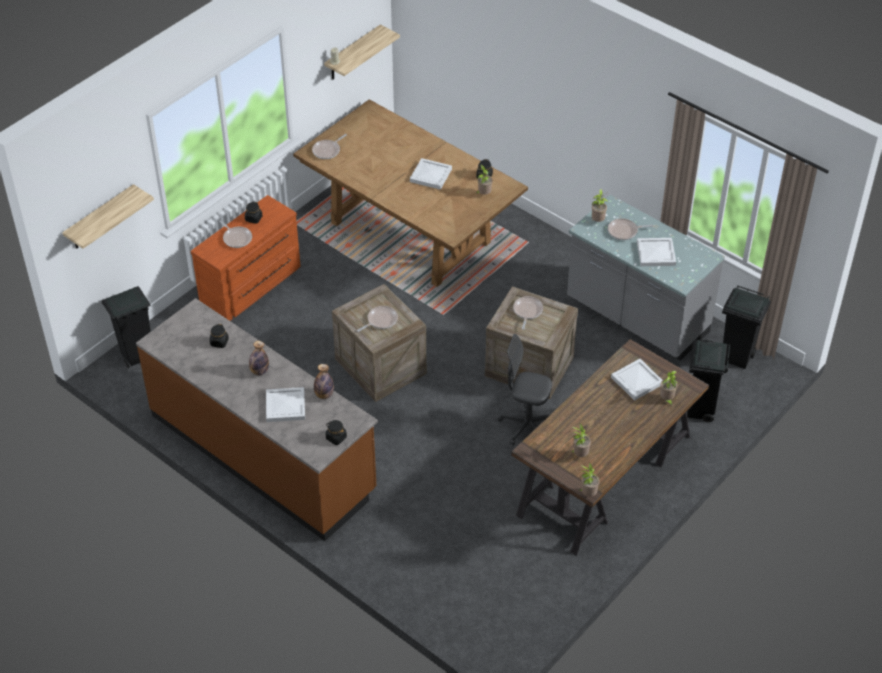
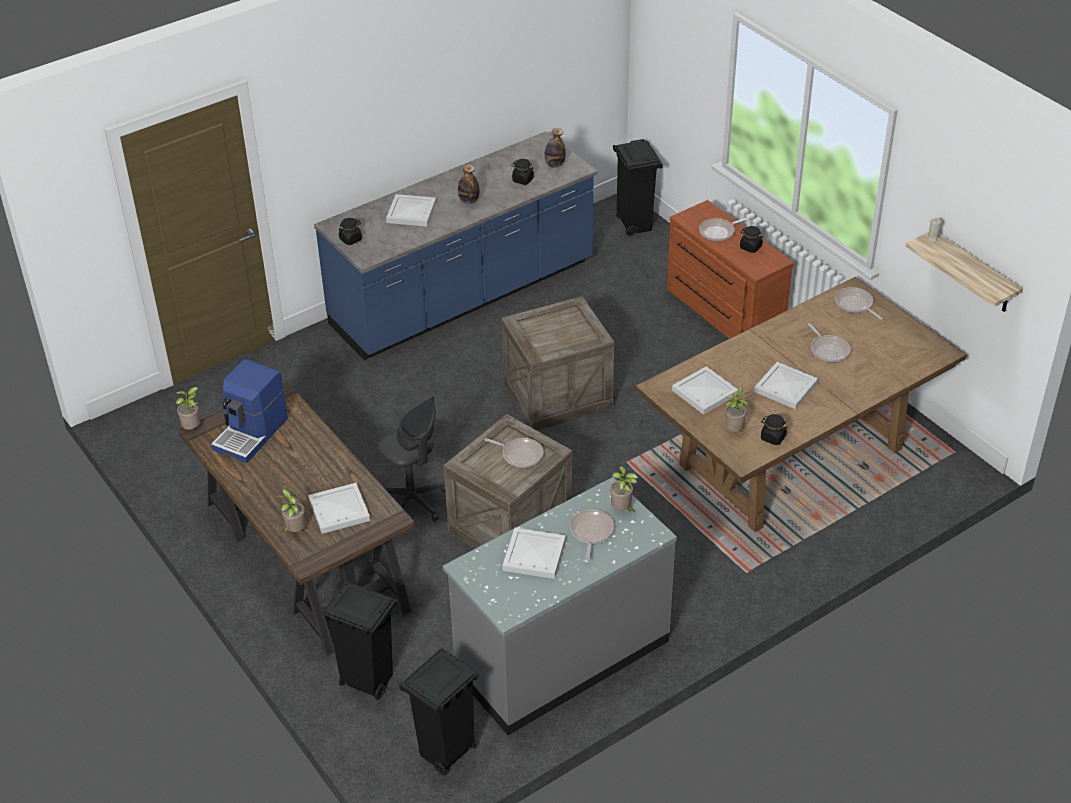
camera: 105 degrees right, 5 degrees down
(100, 218) = (672, 62): shelf -> none
(263, 453) = (463, 295): brown counter -> blue counter
(324, 395) = (414, 238): bottle -> bottle (554, 165)
(380, 320) = (552, 331): frying pan -> frying pan (828, 350)
(450, 212) = (704, 393): none -> white tray
(526, 426) = (413, 502): grey office chair -> grey office chair turned 105 degrees clockwise
(579, 454) = (252, 434): potted plant -> coffee machine

